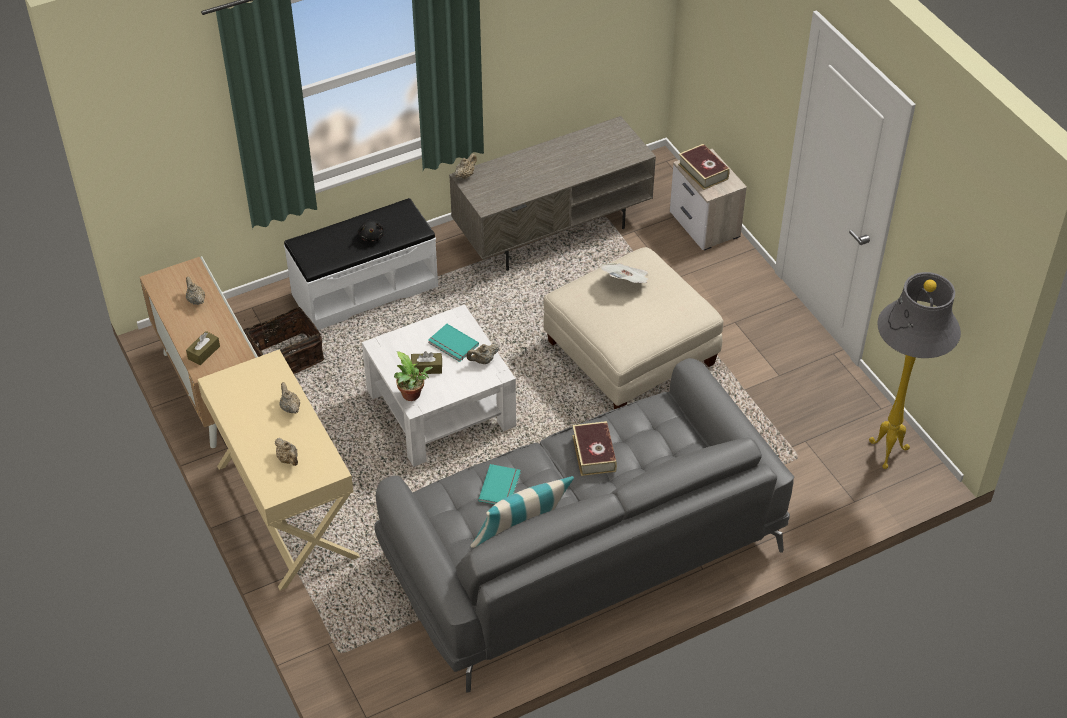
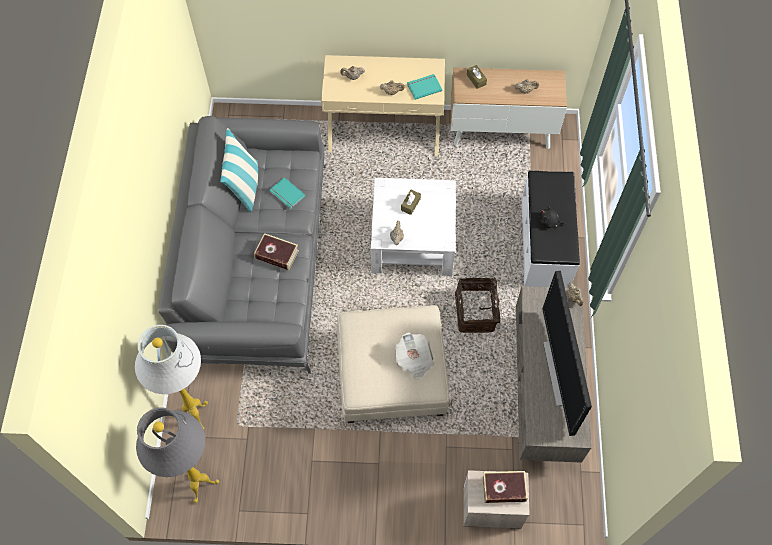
camera: 120 degrees right, 15 degrees up
(286, 357) = (507, 177): basket -> basket (476, 311)
(412, 396) = (392, 187): potted plant -> none
(452, 345) = (421, 227): turquoise book -> turquoise book (423, 87)
(560, 158) = (560, 372): none -> television
(819, 501) = (196, 414): none -> white floor lamp

